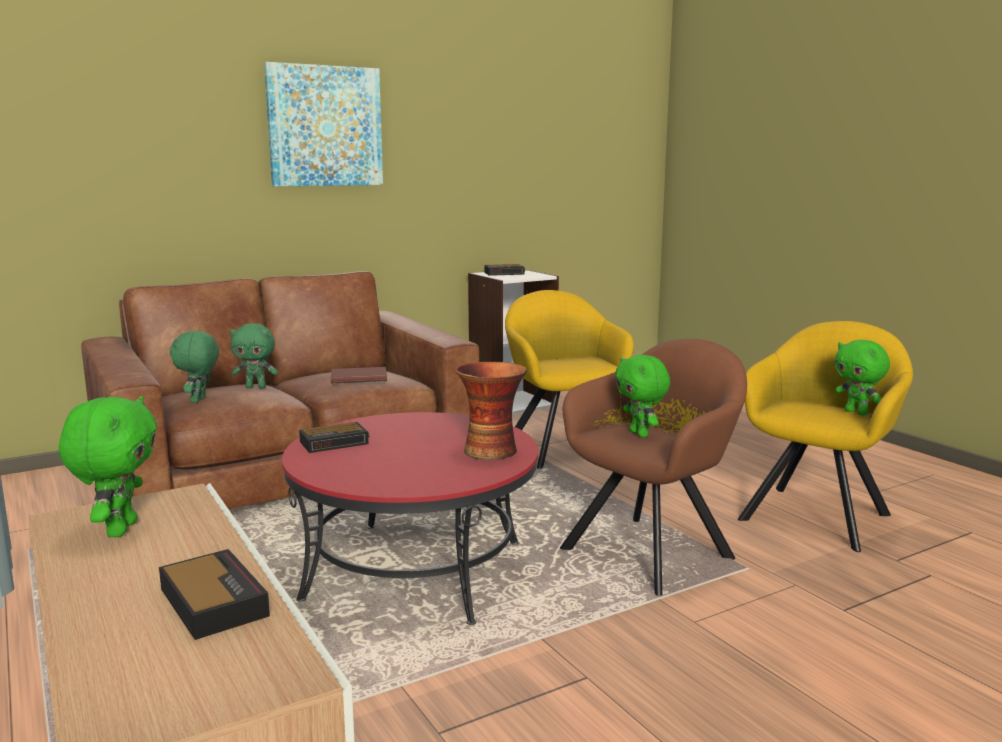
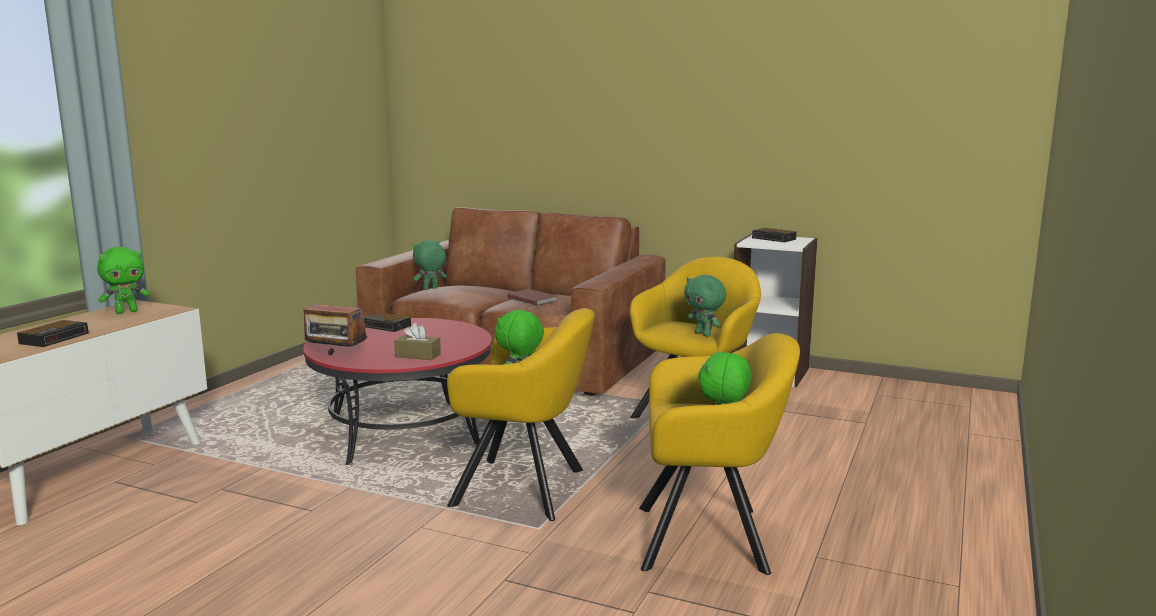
camera: 55 degrees right, 0 degrees up
(256, 387) = (486, 291): green plush toy -> green plush toy (704, 334)
(325, 126) = (623, 91): picture -> none
(432, 485) = (336, 358): none -> radio
(491, 451) = (418, 355): vase -> brown tissue box
(653, 551) = (526, 489): brown armchair -> yellow armchair

